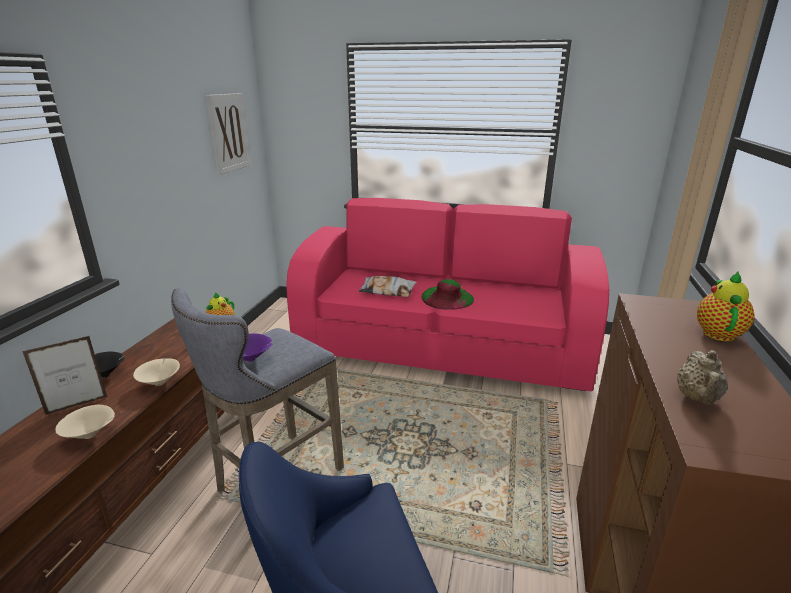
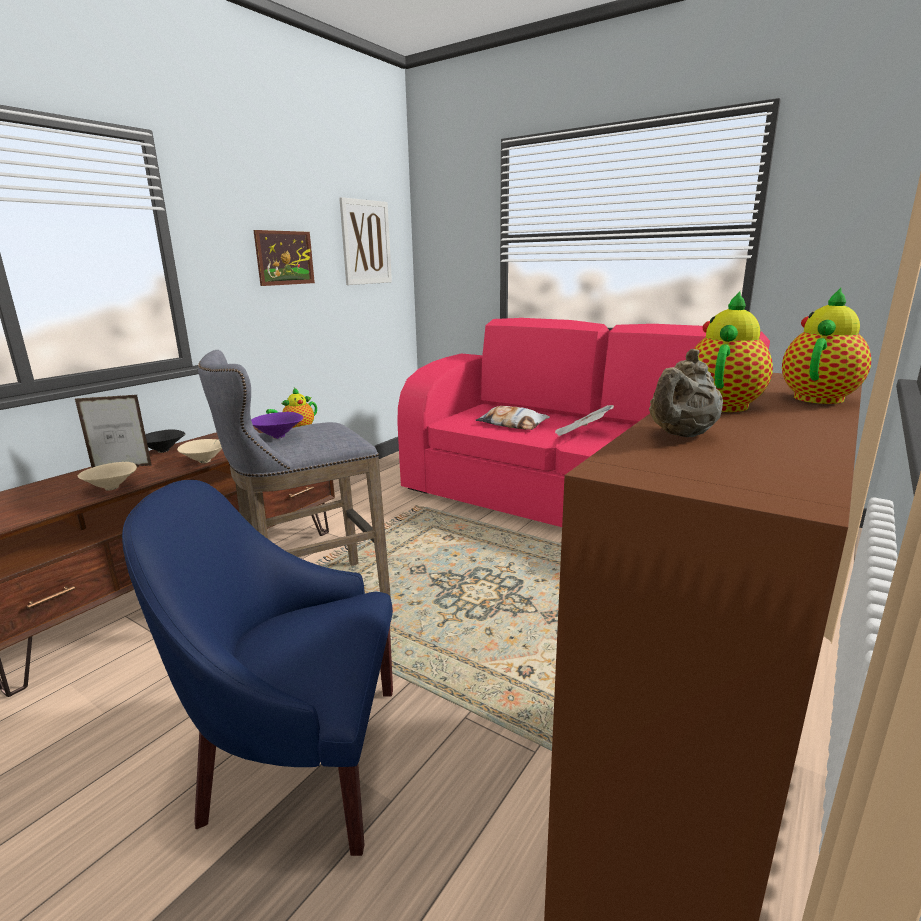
camera: 20 degrees right, 5 degrees down
(168, 160) = (284, 258): none -> picture
(447, 298) = (581, 436): green hat -> newspaper
(679, 351) = (724, 405): none -> teapot

